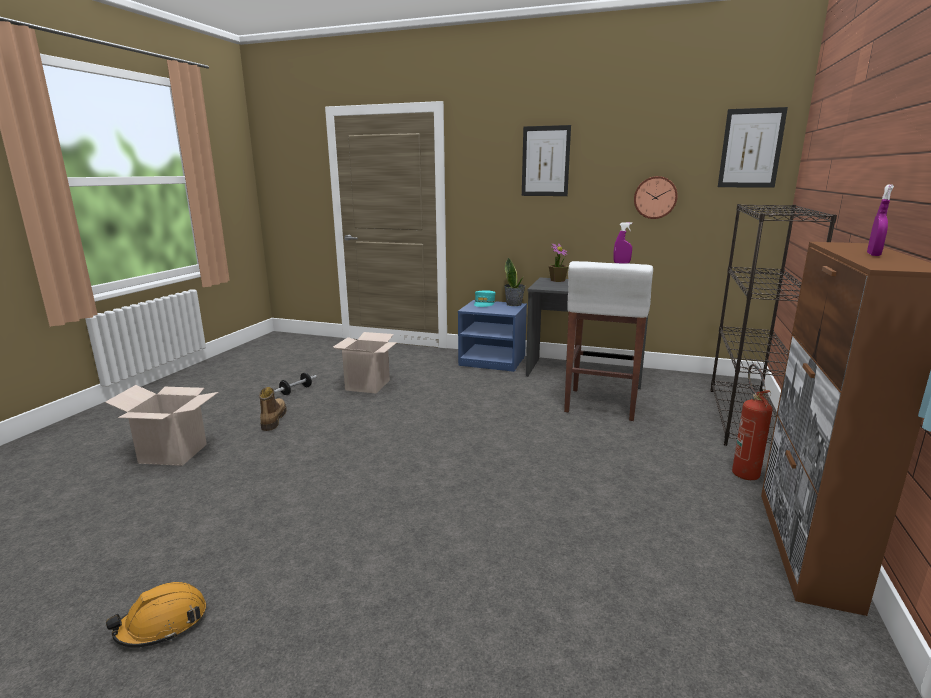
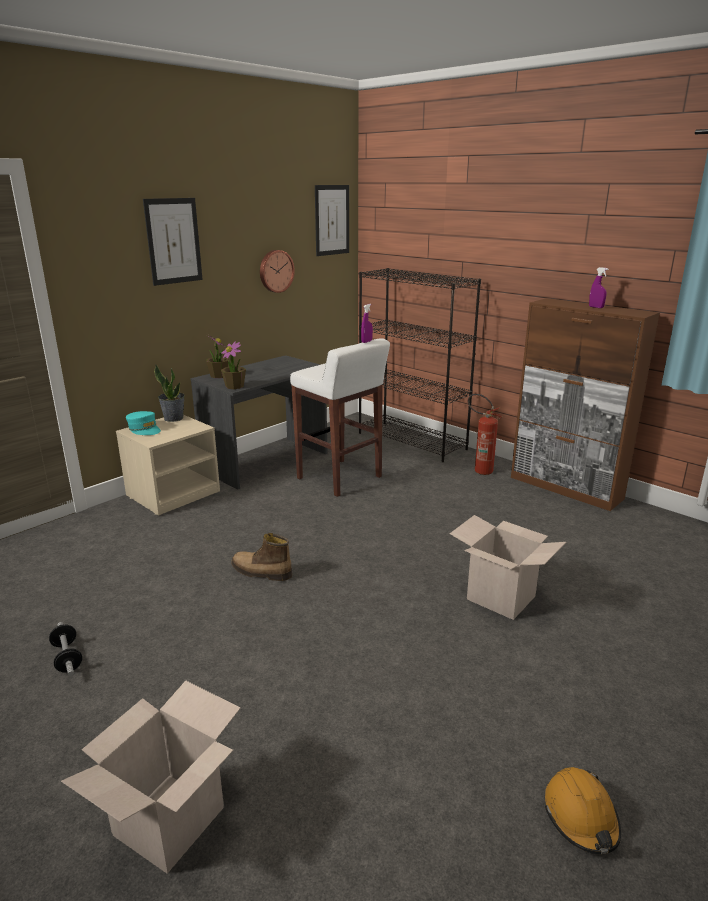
camera: 65 degrees left, 5 degrees up
(273, 419) = (151, 693): boot -> boot (261, 572)
(368, 385) = (132, 590): cardboard box -> cardboard box (501, 597)
(493, 361) = (173, 493): blue nightstand -> beige nightstand
(541, 286) = (234, 386): none -> potted plant

